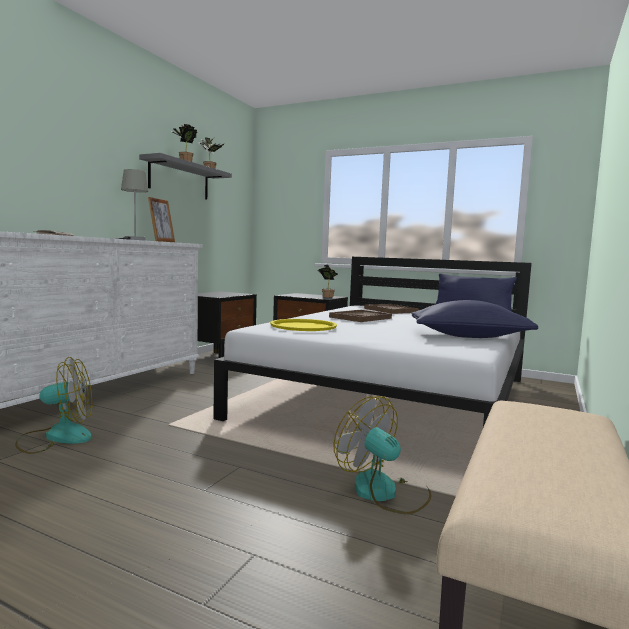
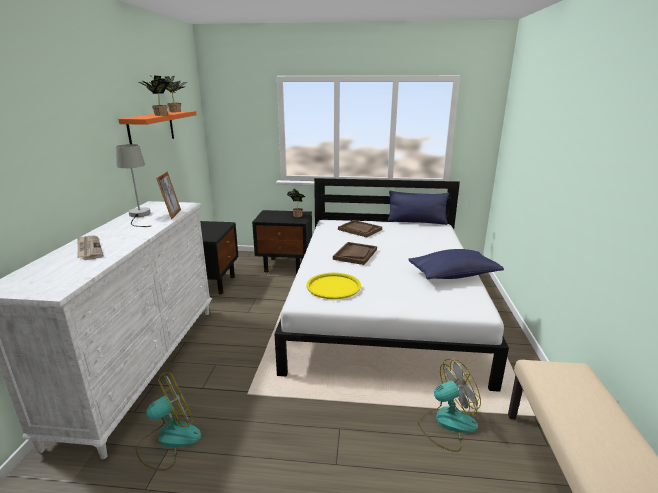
camera: 20 degrees left, 15 degrees up
(179, 179) = (151, 129): grey shelf -> orange shelf
(384, 492) = (446, 423): fan -> fan turned 135 degrees clockwise

